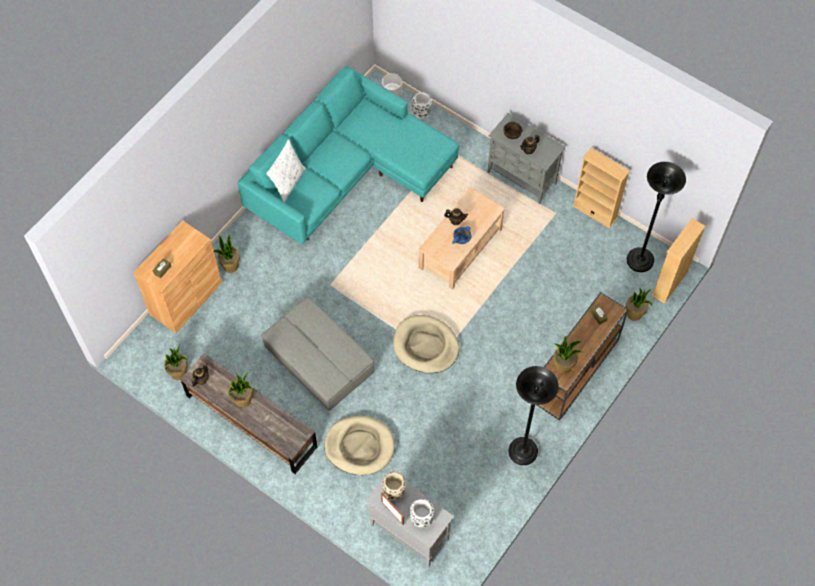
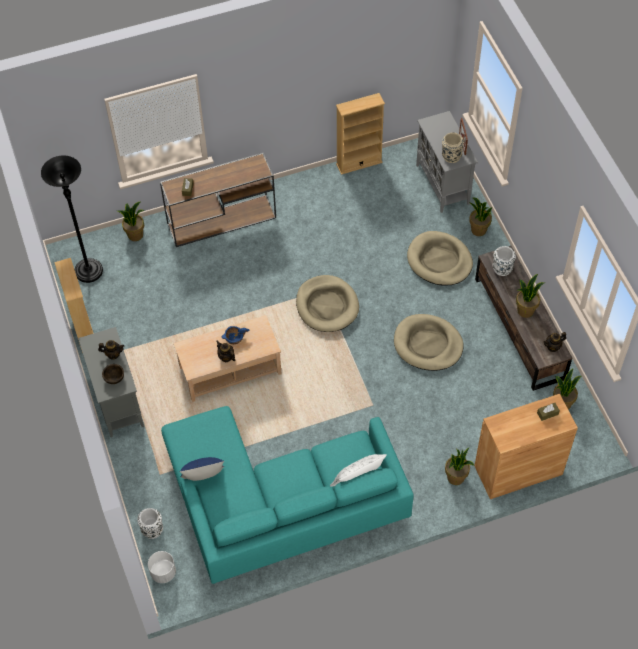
camera: 145 degrees left, 5 degrees down
(319, 360) = (428, 344): grey ottoman -> beige dog bed
(398, 124) = (203, 478): none -> blue pillow
(421, 518) = (443, 130): white vase -> white vase (502, 269)
(523, 452) = (313, 189): black floor lamp -> none
(563, 366) = (249, 170): potted plant -> potted plant (478, 230)
(670, 283) = (83, 241): beige bookcase -> beige bookcase (359, 163)

